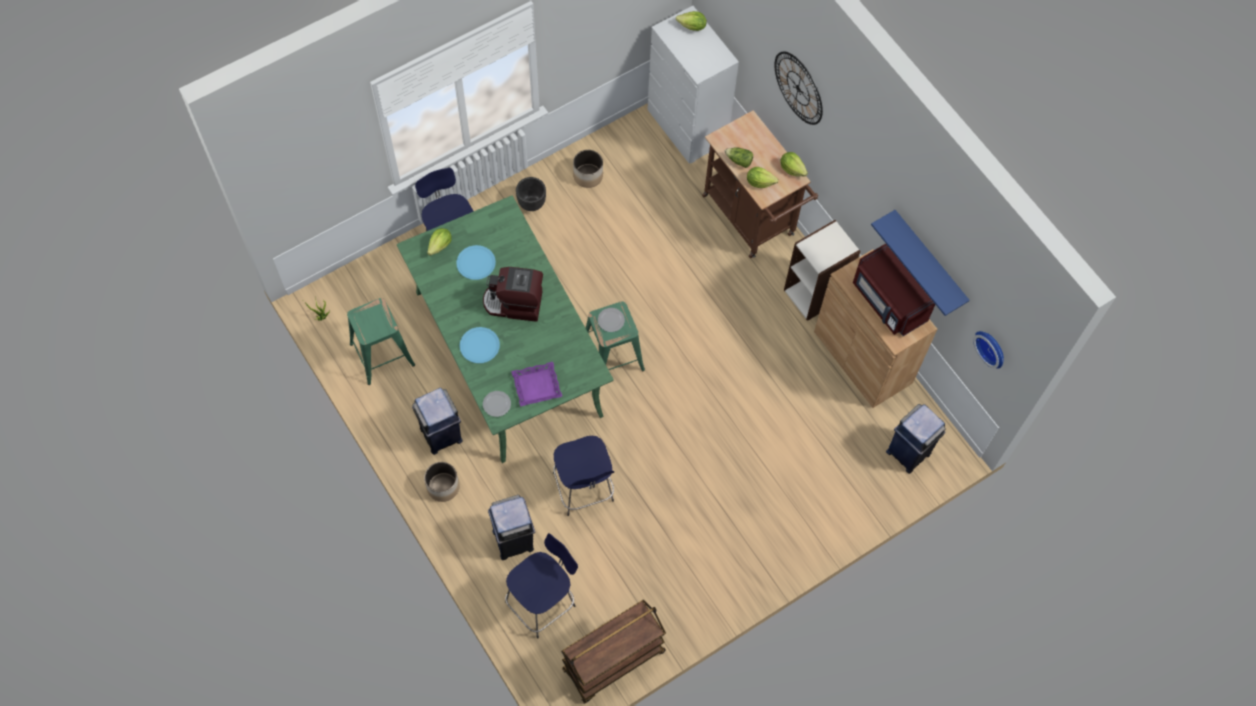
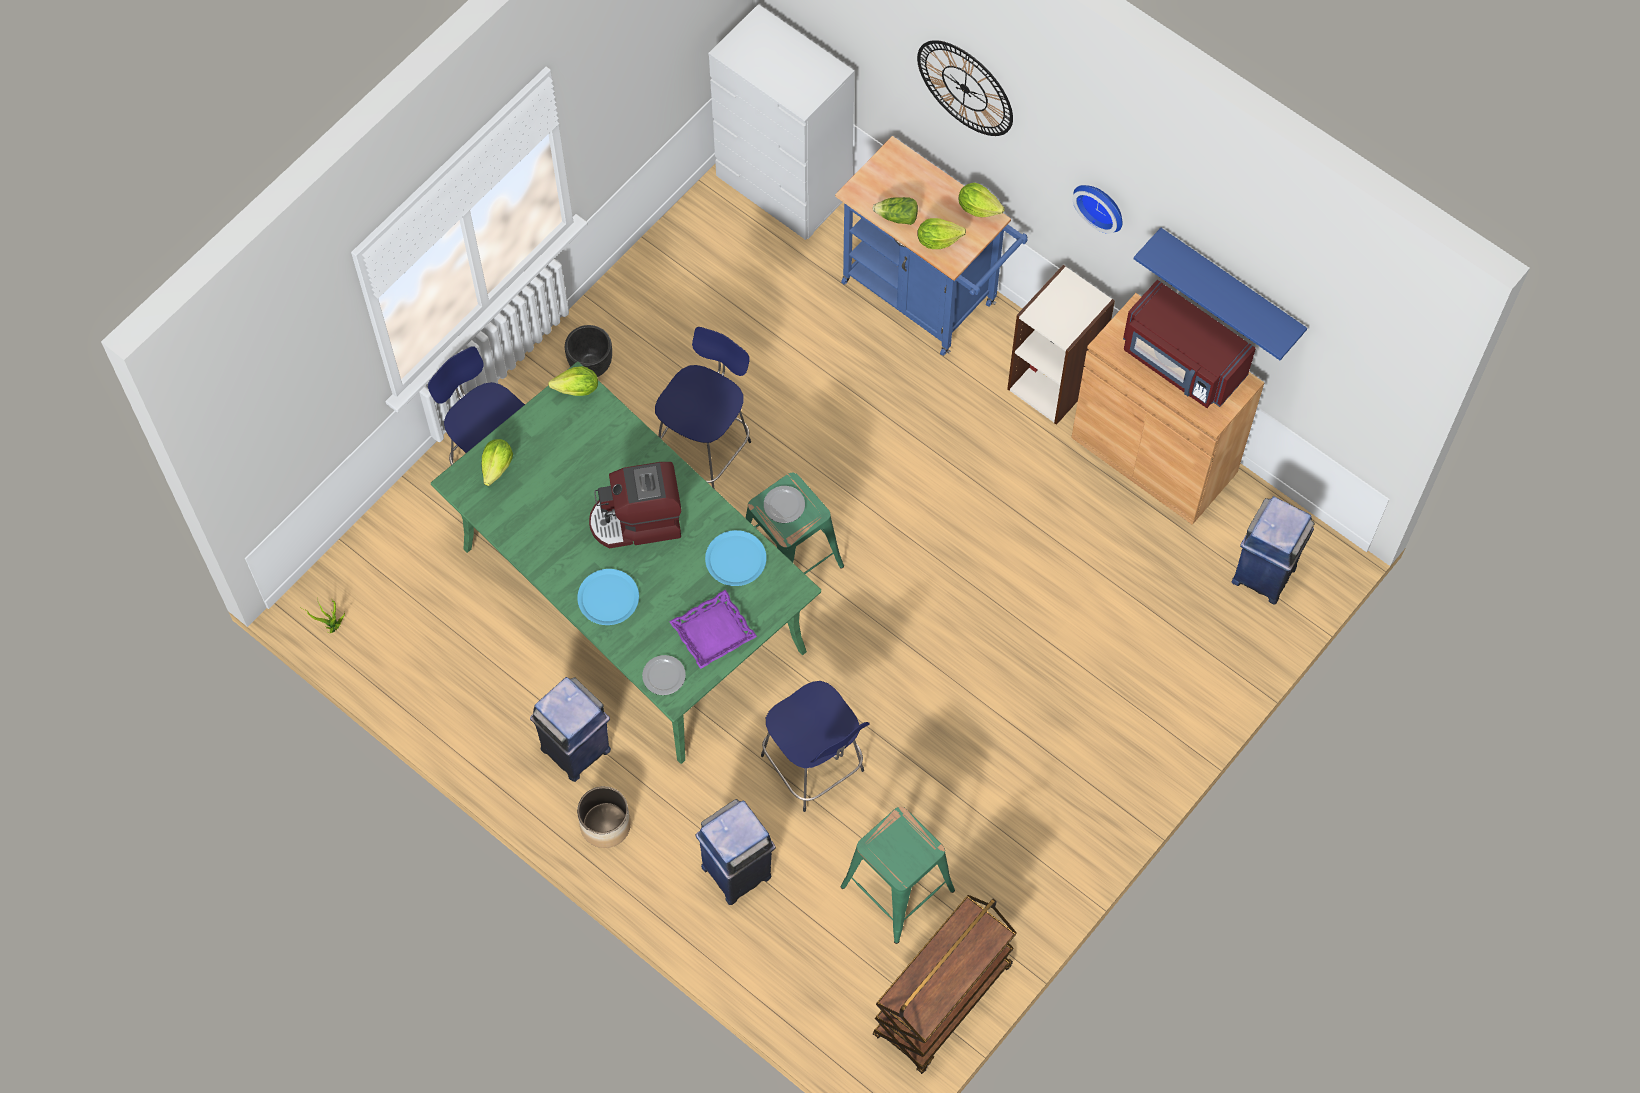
camera: 15 degrees left, 0 degrees up
(381, 355) = (444, 657): green stool -> green stool (896, 889)
(476, 263) = (559, 477): blue plate -> blue plate (735, 559)
(542, 602) = (810, 948): blue stool -> blue stool (705, 449)
(588, 175) = (661, 300): planter -> none
(692, 27) = (768, 37): lettuce -> lettuce (577, 389)
(752, 219) = (926, 297): brown cart -> blue cart
(991, 347) = (1356, 387): wall clock -> wall clock (1101, 205)

